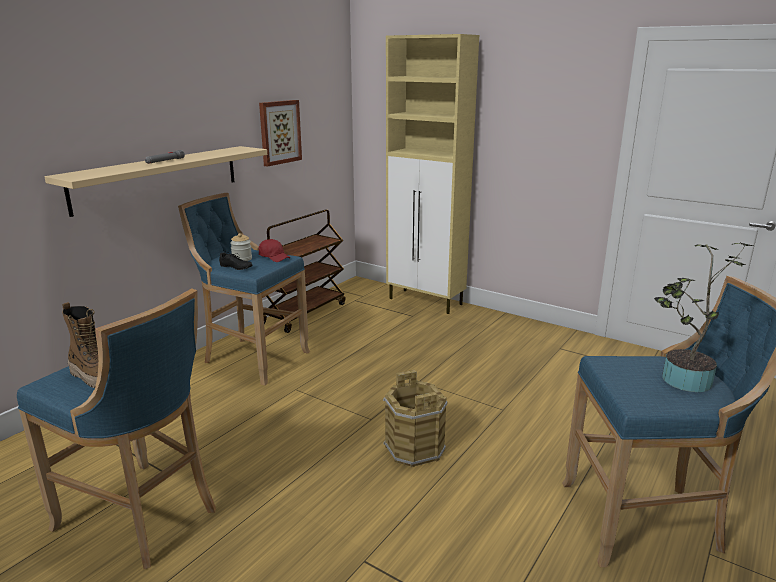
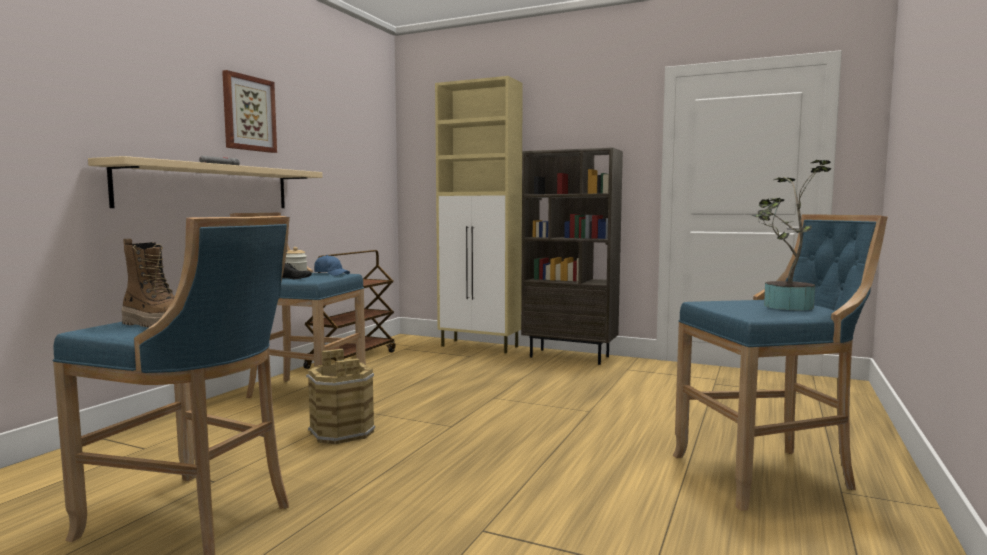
camera: 10 degrees left, 15 degrees down
(274, 257) = (331, 274): red cap -> blue cap
(279, 132) = (330, 168): picture -> picture (248, 113)
(414, 448) = (507, 443): brown bucket -> brown bucket (341, 432)
(509, 324) = (570, 356): none -> brown bookcase

